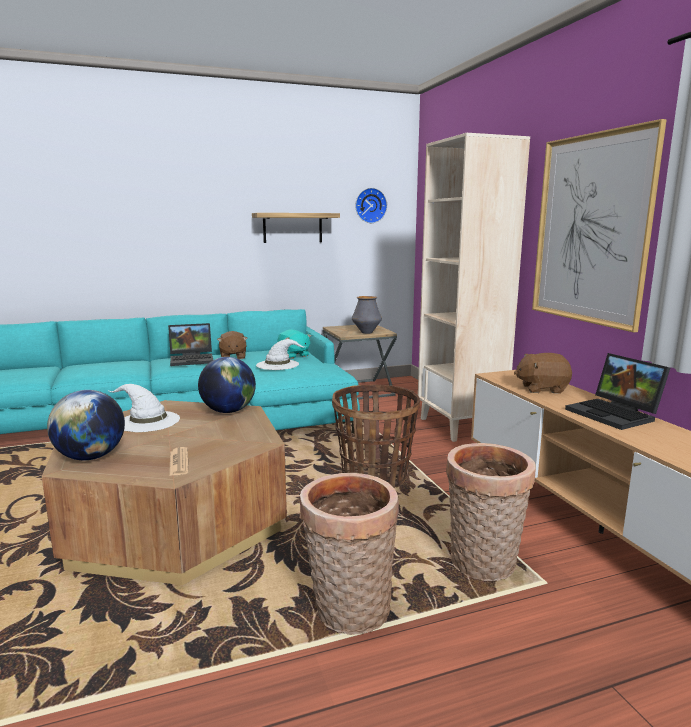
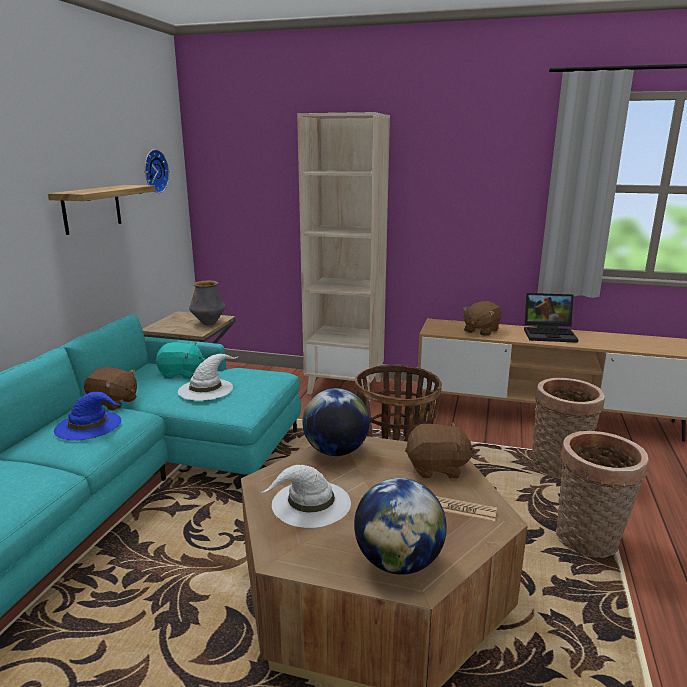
camera: 55 degrees left, 5 degrees up
(193, 359) = (89, 425): laptop -> blue hat
(237, 443) = (437, 468): none -> brown plush toy
(590, 229) = (465, 199): picture -> none

